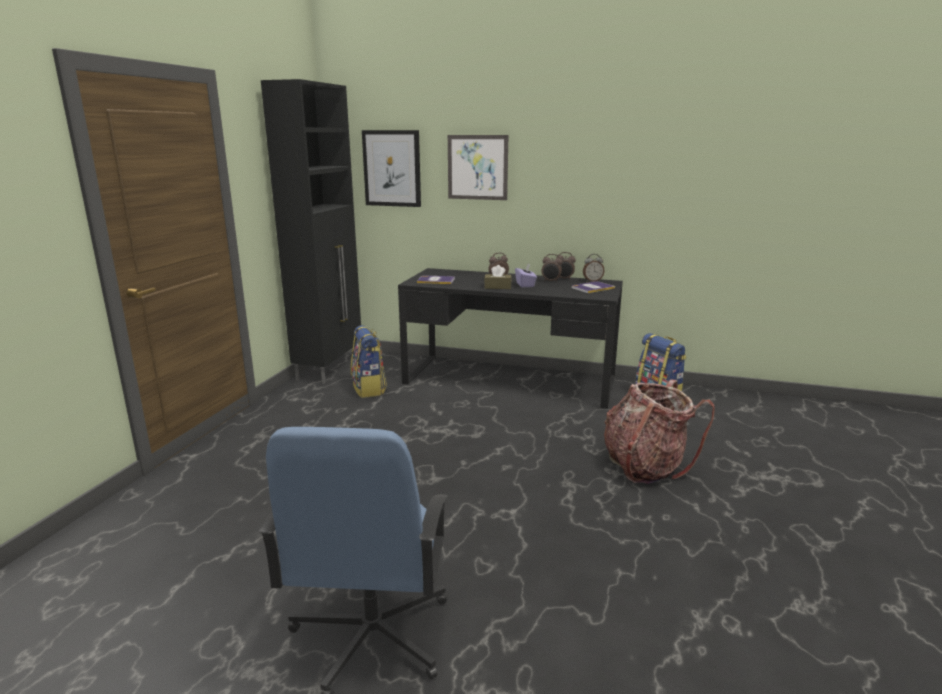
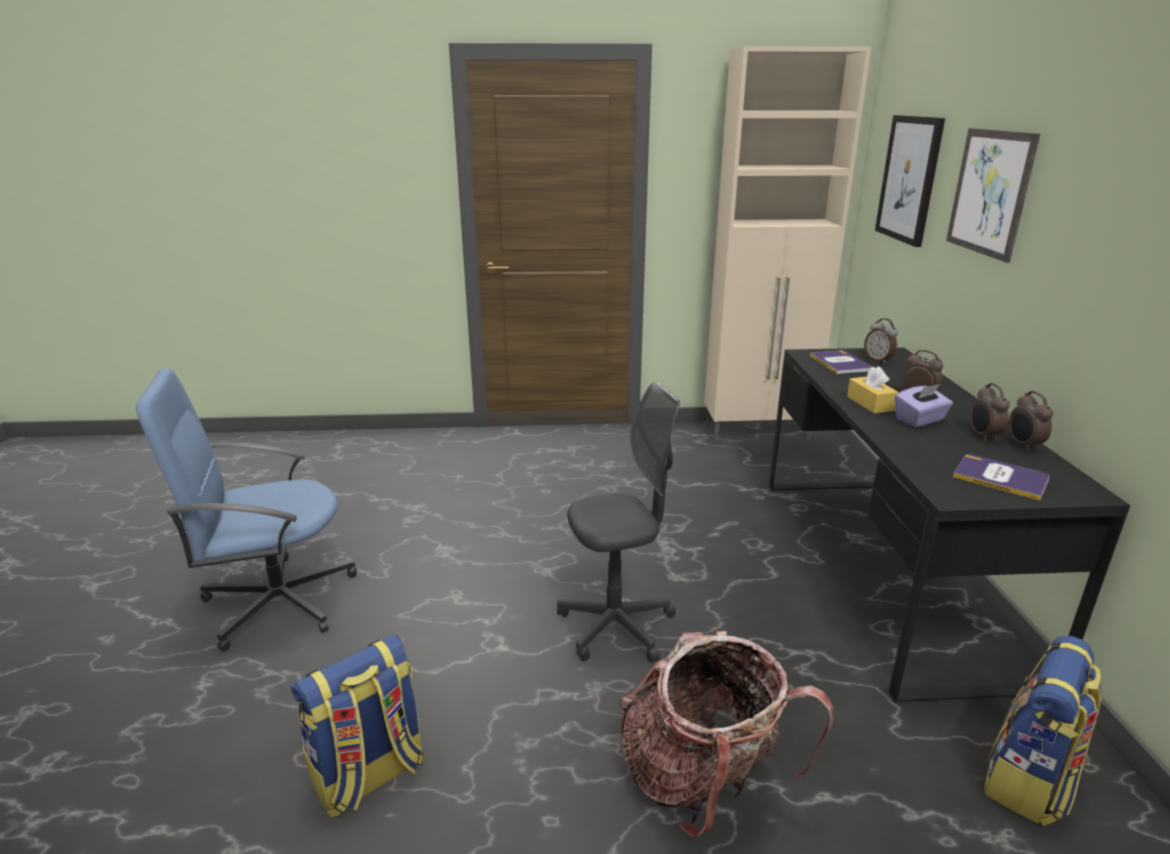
camera: 70 degrees right, 5 degrees up
(330, 368) = (758, 432): black cabinet -> beige cabinet
(369, 389) = (730, 470): backpack -> backpack (369, 776)
(497, 287) = (870, 403): brown tissue box -> yellow tissue box
(514, 465) = (616, 626): none -> grey office chair
(592, 281) = (1060, 473): alarm clock -> alarm clock (878, 360)

